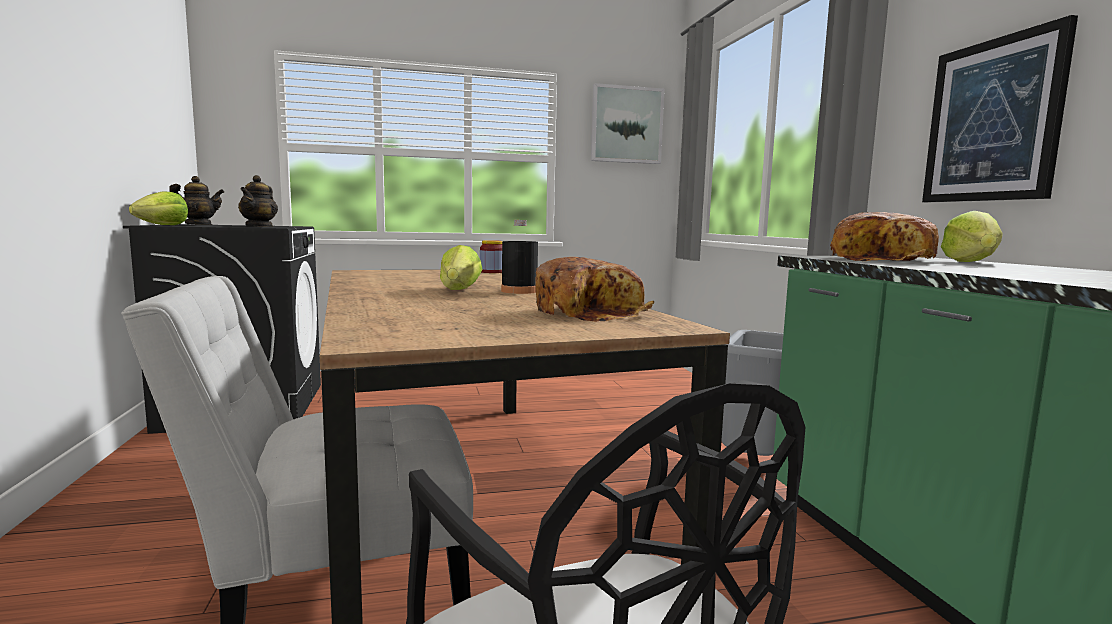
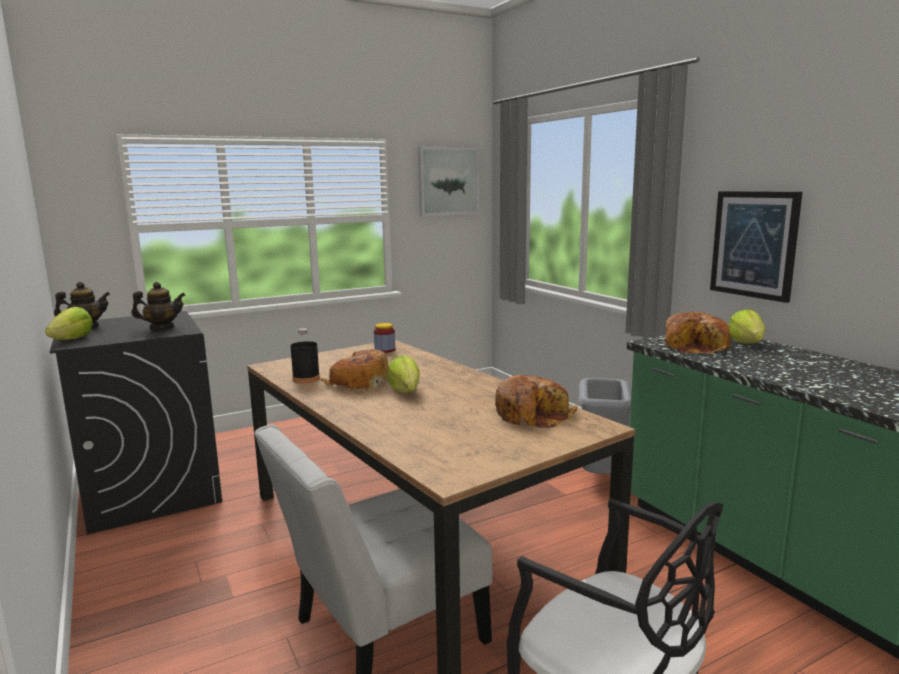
camera: 15 degrees left, 5 degrees up
(260, 226) = (162, 328): teapot -> teapot turned 90 degrees counterclockwise
(419, 283) = (358, 382): none -> bread
(519, 291) = (450, 386): black bottle -> black bottle (306, 379)

